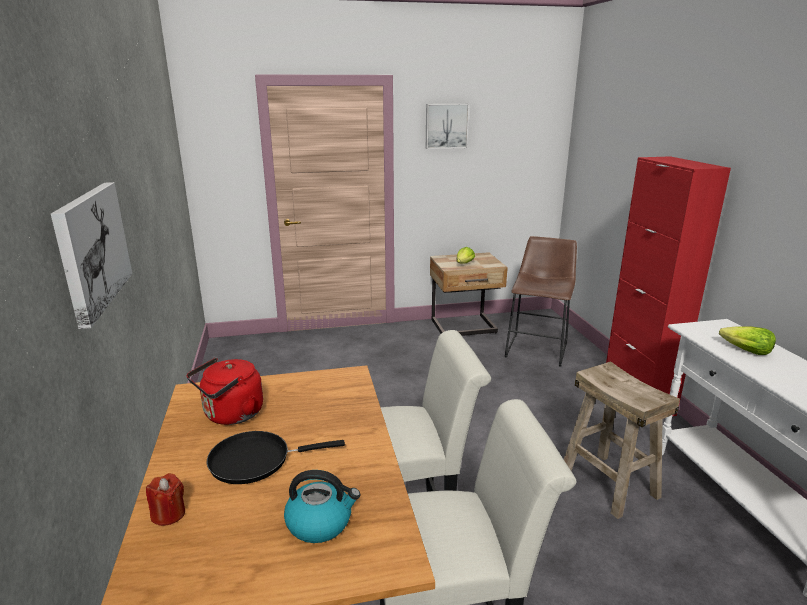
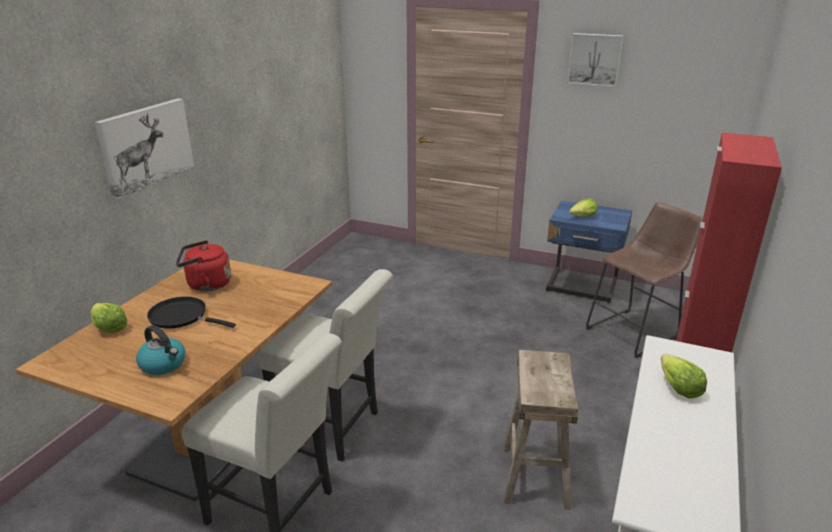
camera: 35 degrees right, 5 degrees up
(169, 514) = (109, 327): red candle -> lettuce
(464, 327) = (581, 287): beige nightstand -> blue nightstand

